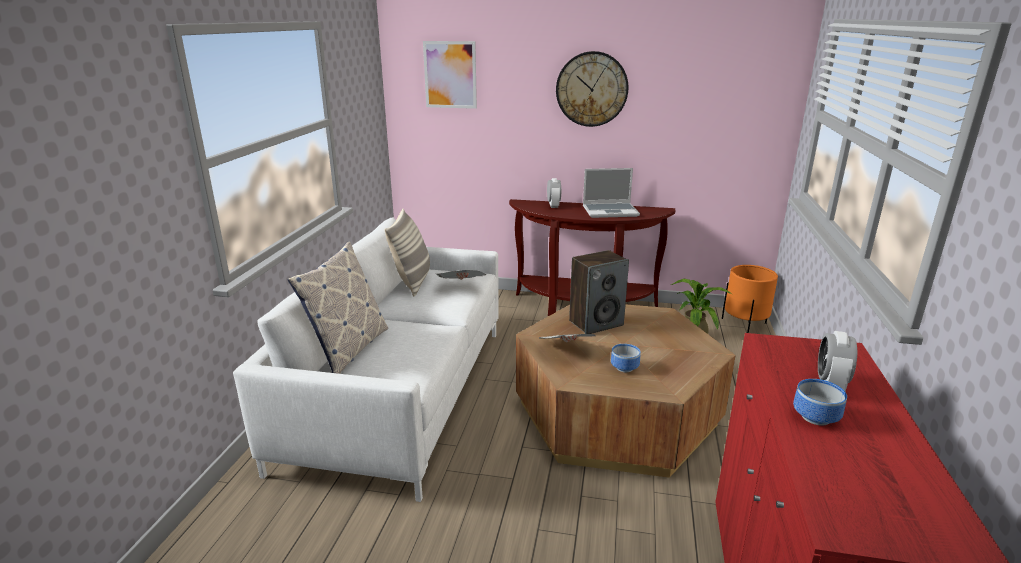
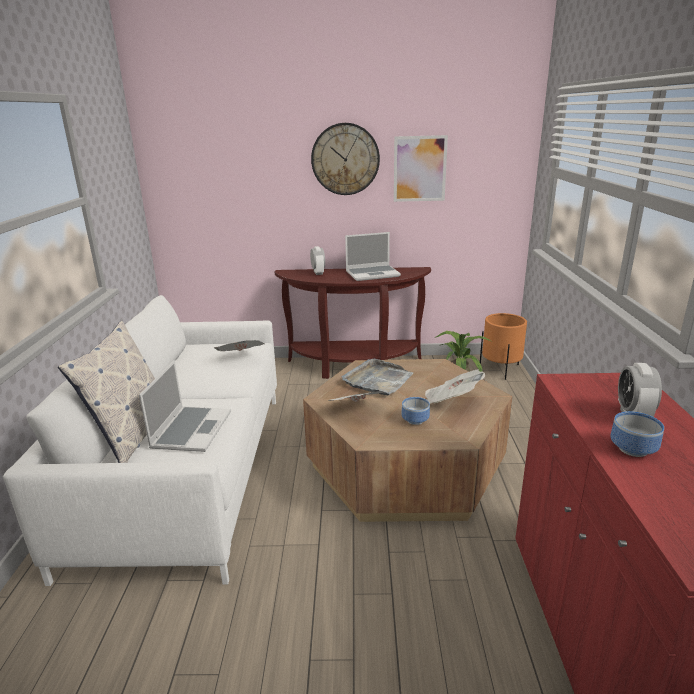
camera: 10 degrees left, 0 degrees up
(402, 351) = (191, 430): none -> laptop
(413, 282) = (189, 358): pillow -> none
(450, 75) = (205, 151): picture -> picture (419, 169)
(596, 323) = (378, 380): speaker -> grey tray
(668, 352) = (451, 400): none -> newspaper

